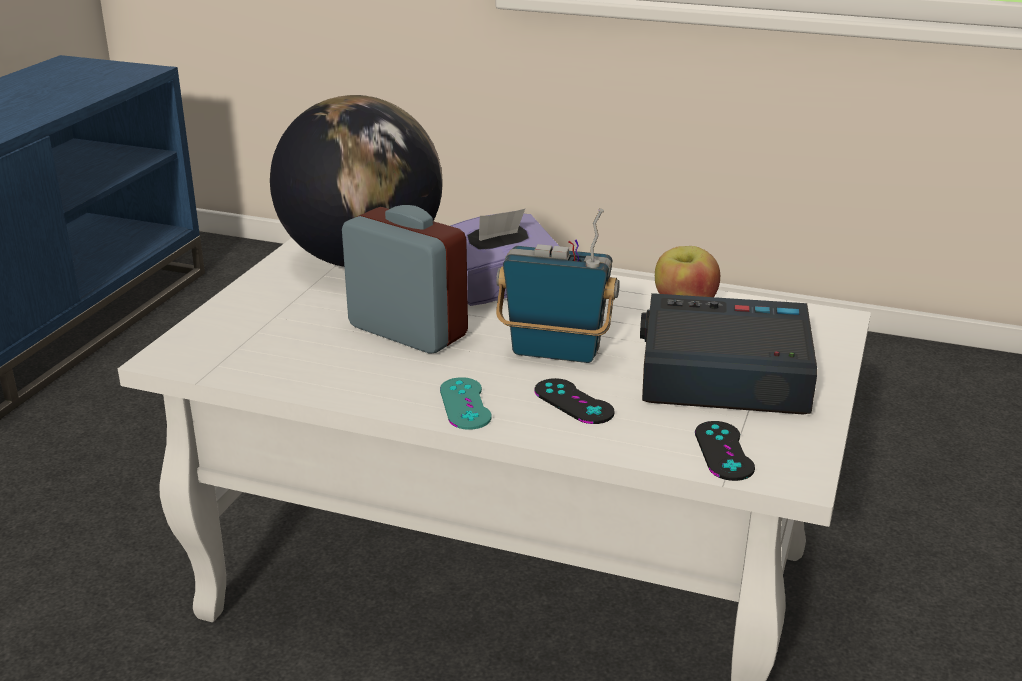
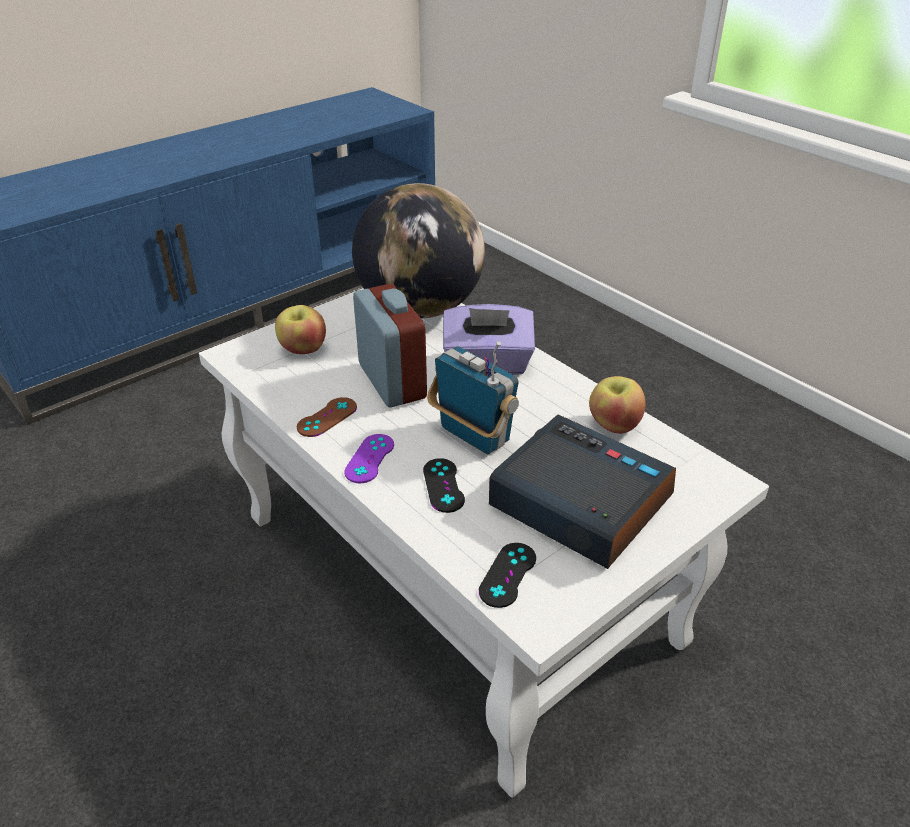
camera: 30 degrees right, 10 degrees up
(260, 330) = (303, 349): none -> apple
(369, 383) = (327, 417): none -> brown game controller
(465, 404) = (369, 458): turquoise game controller -> purple game controller

